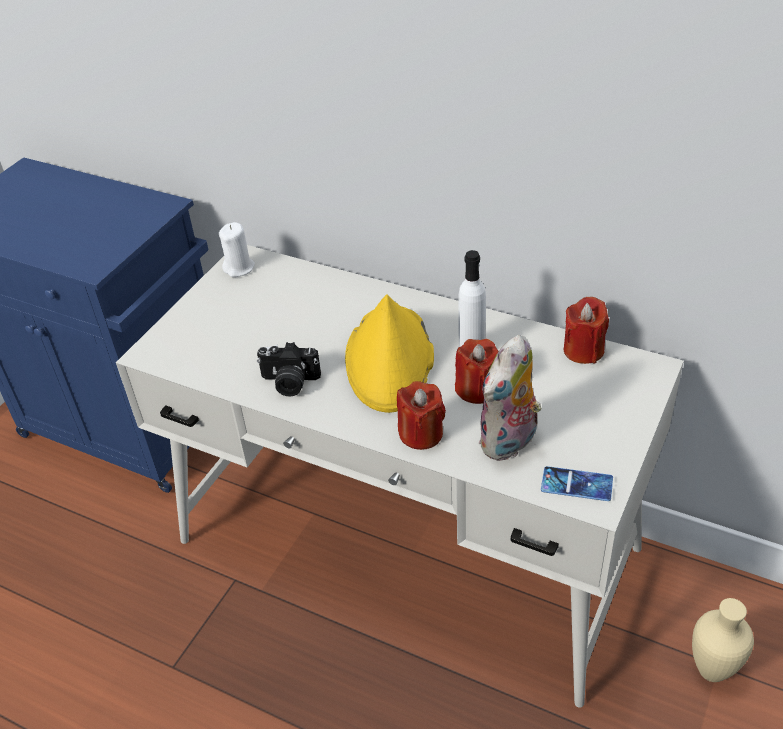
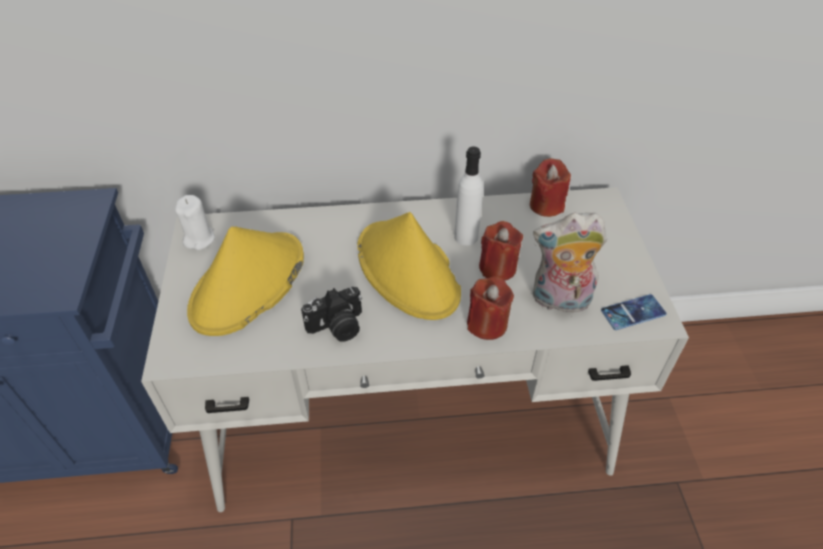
camera: 35 degrees left, 5 degrees up
(248, 319) = (248, 284): none -> yellow hat
(510, 443) = (559, 301): plush toy -> plush toy turned 90 degrees clockwise
(713, 672) = (670, 404): beige vase -> none

